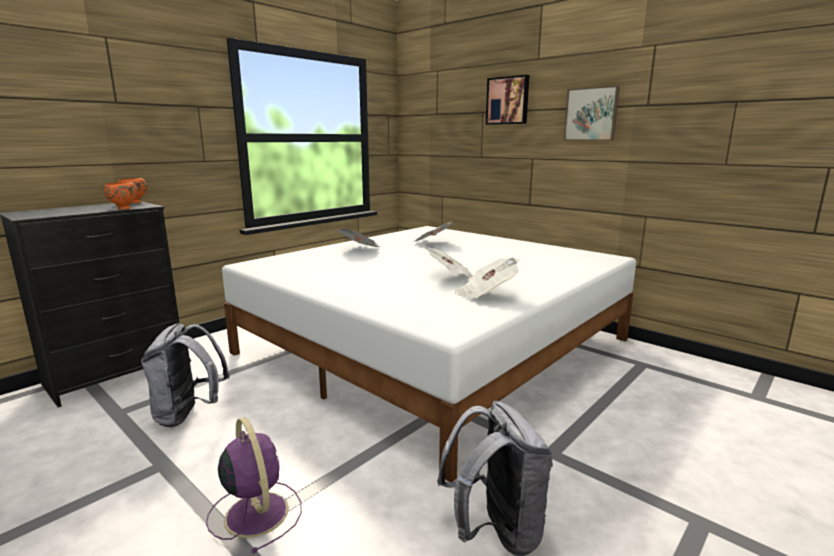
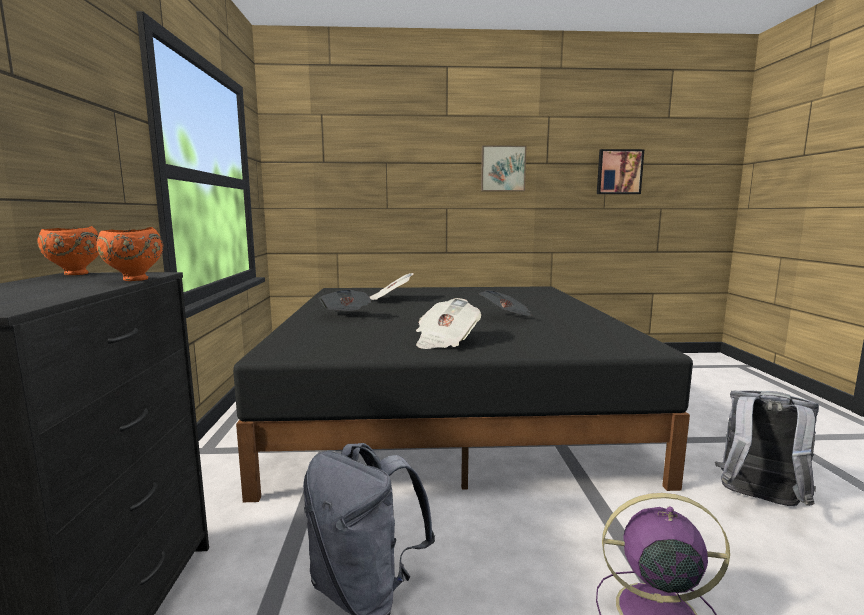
camera: 45 degrees left, 5 degrees down
(434, 346) = (448, 404): white bed -> black bed
(486, 294) = (573, 323): newspaper -> newspaper (445, 341)
(508, 100) = (417, 152): picture -> picture (619, 172)

